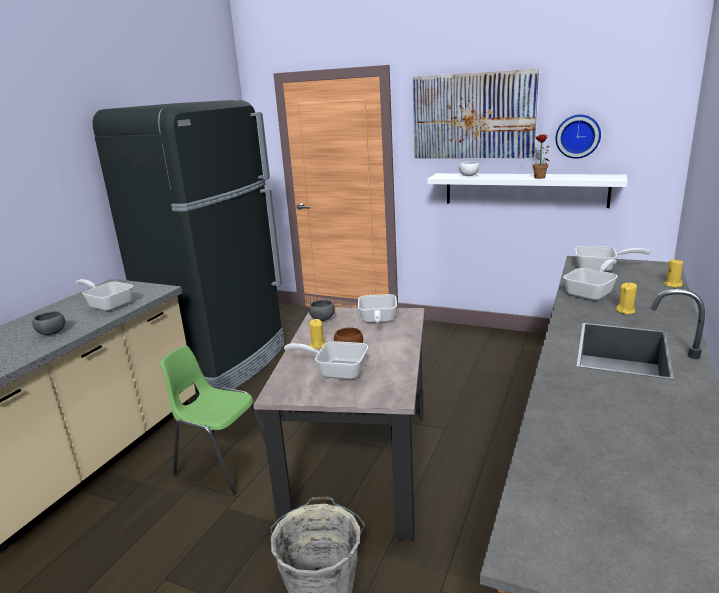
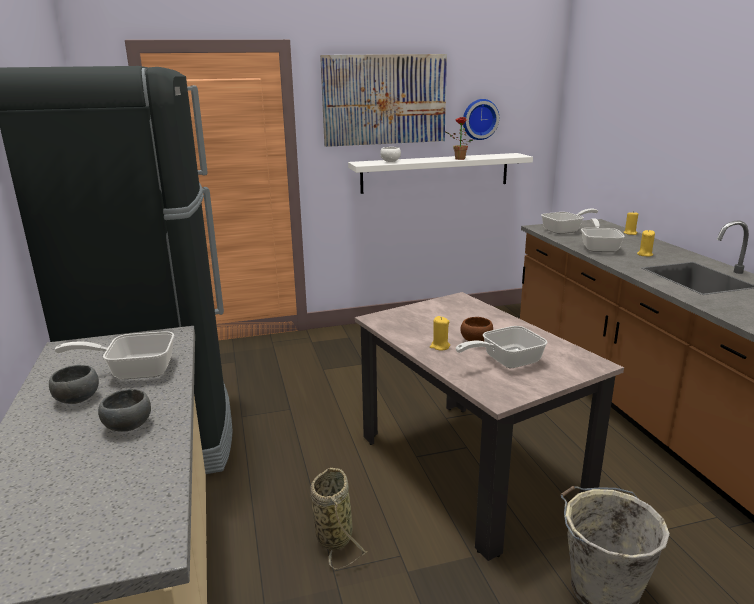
camera: 40 degrees left, 0 degrees up
(222, 464) = (334, 535): green chair -> basket
(322, 318) = (391, 323): grey bowl -> grey bowl (76, 398)
(377, 321) = (447, 312): frying pan -> none

